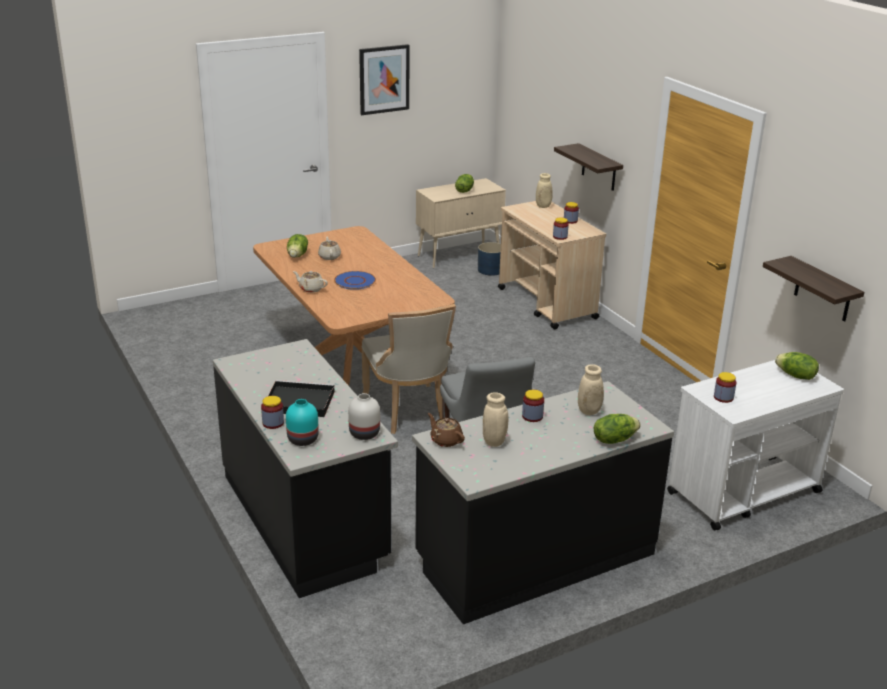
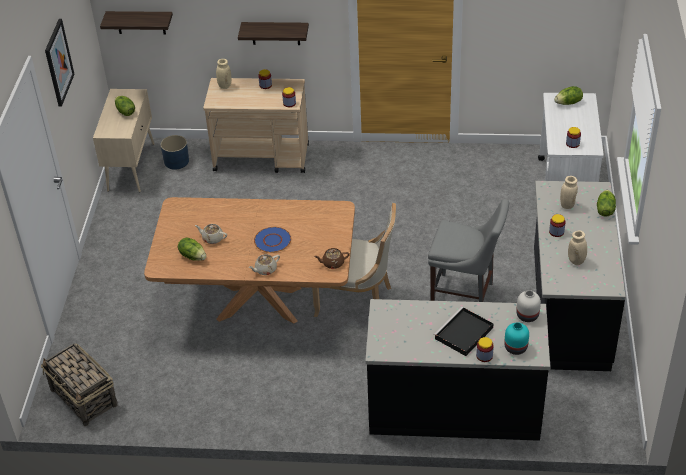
camera: 55 degrees left, 15 degrees up
(168, 324) = (84, 398): none -> basket
(445, 440) = (559, 281): brown teapot -> brown teapot (332, 263)
(823, 290) = (544, 41): shelf -> shelf (140, 22)

